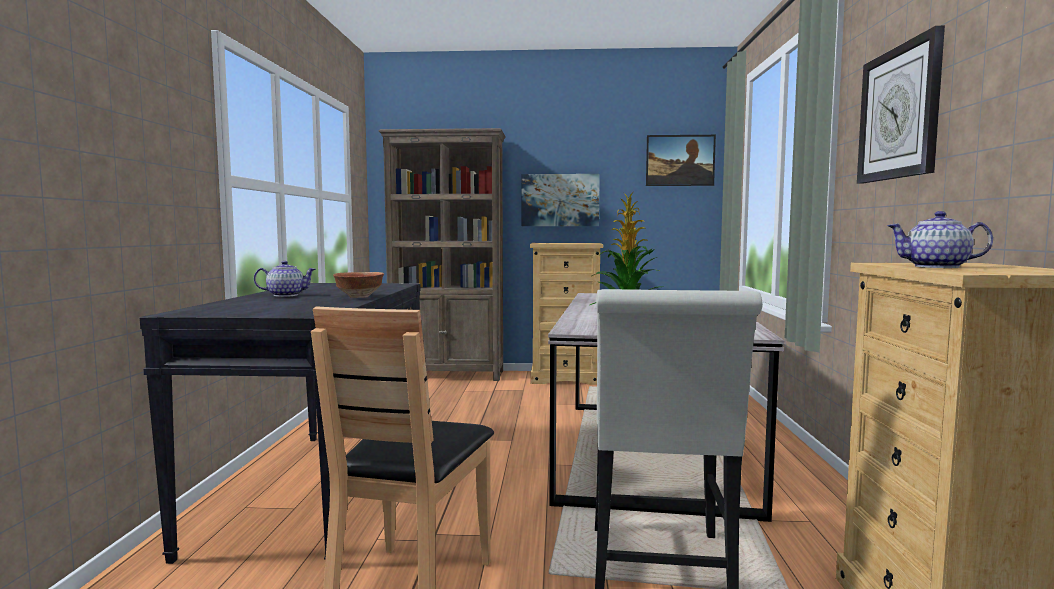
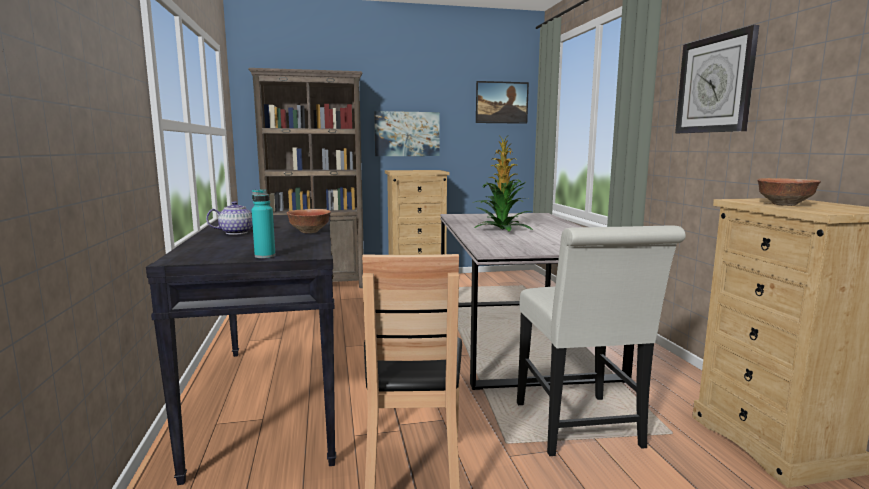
camera: 15 degrees left, 5 degrees up
(266, 313) = (265, 256): none -> turquoise bottle
(937, 267) = (785, 205): teapot -> bowl

